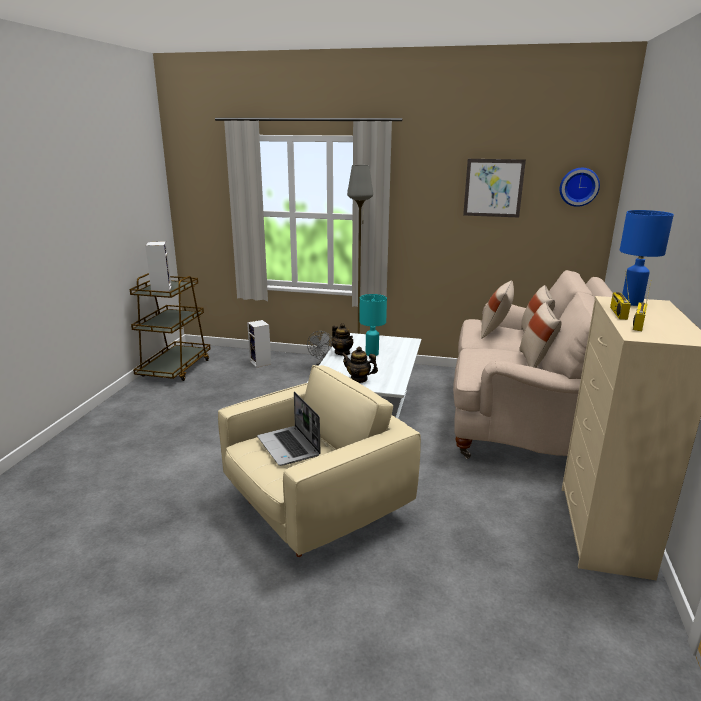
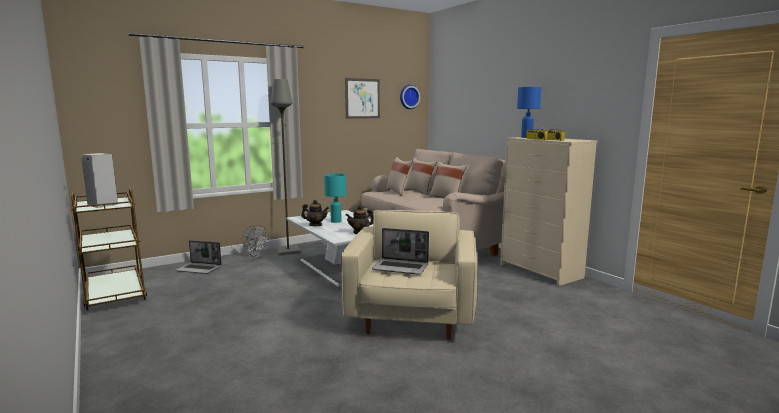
camera: 45 degrees left, 10 degrees down
(261, 363) = (199, 269): speaker -> laptop

